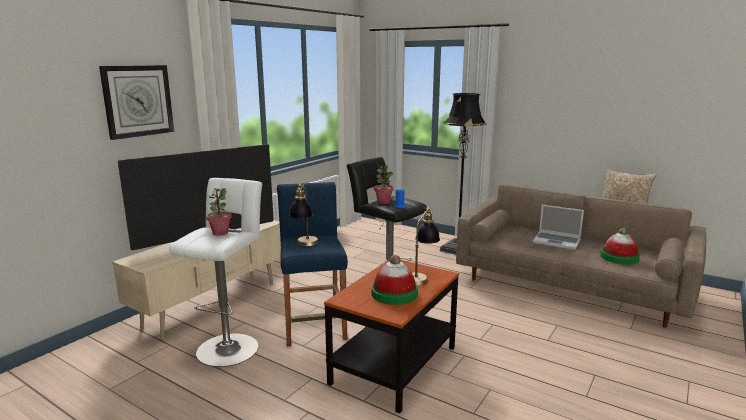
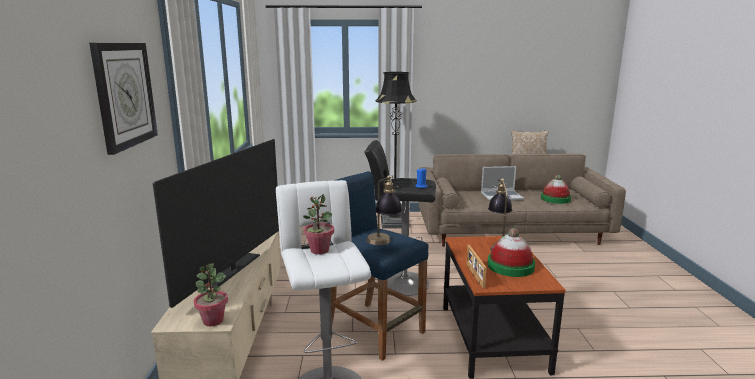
camera: 35 degrees left, 0 degrees up
(349, 290) = (474, 275): none -> picture frame
(383, 202) = (397, 185): potted plant -> potted plant (213, 321)

